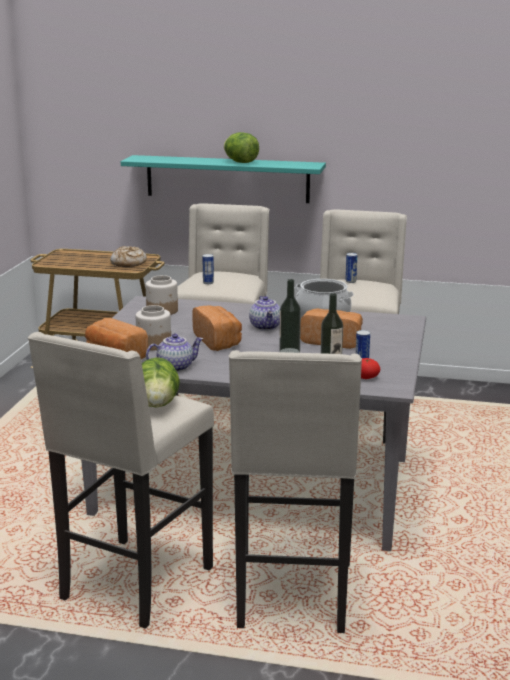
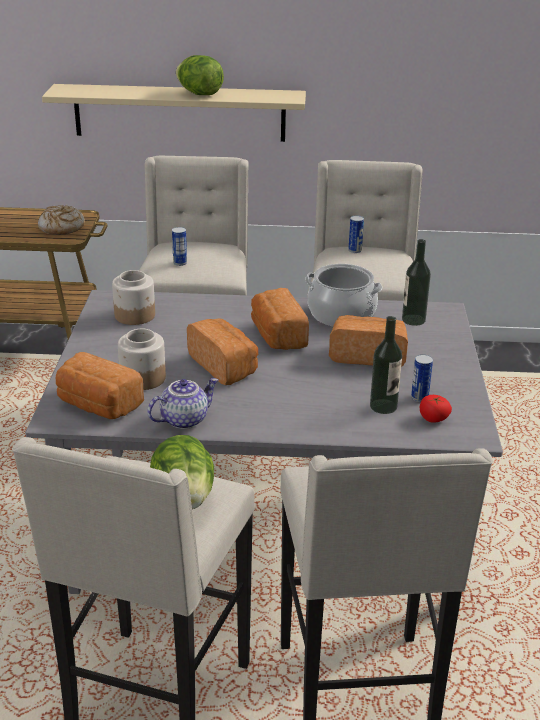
camera: 10 degrees left, 10 degrees up
(227, 179) = (179, 112): turquoise shelf -> beige shelf
(266, 327) = (277, 336): teapot -> bread
(289, 351) = (321, 379): bottle -> bottle (413, 320)

